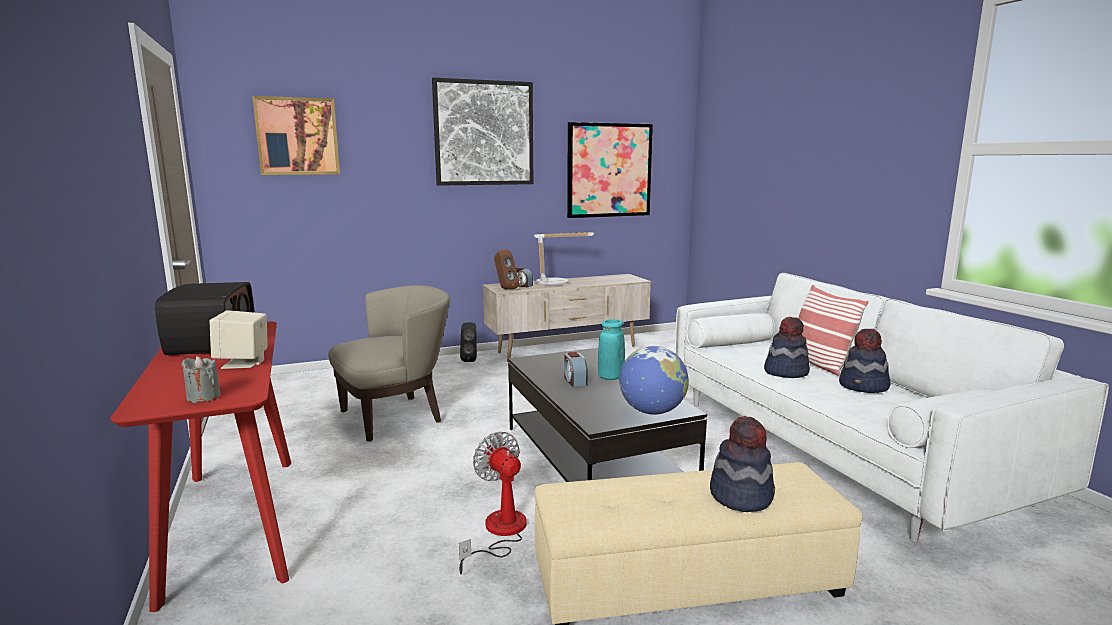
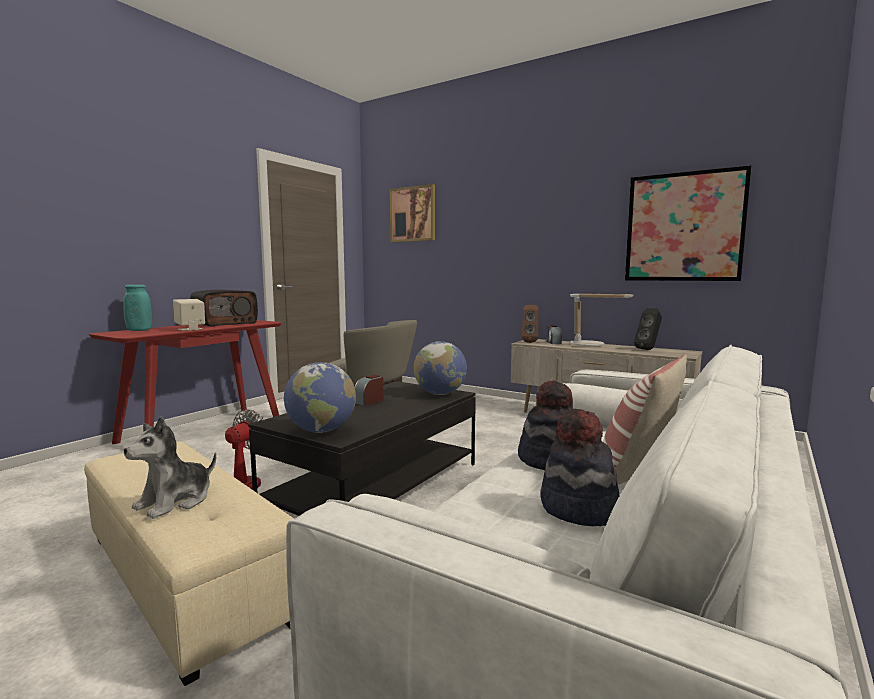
camera: 55 degrees right, 5 degrees down
(203, 397) = (125, 334): grey candle -> none
(470, 360) = (504, 403): black speaker -> black speaker (648, 349)
(484, 133) = (543, 199): picture -> none
(587, 356) = (440, 394): none -> globe
(610, 377) = (396, 407): turquoise vase -> turquoise vase (139, 330)
(741, 496) = (175, 501): hat -> plush toy

